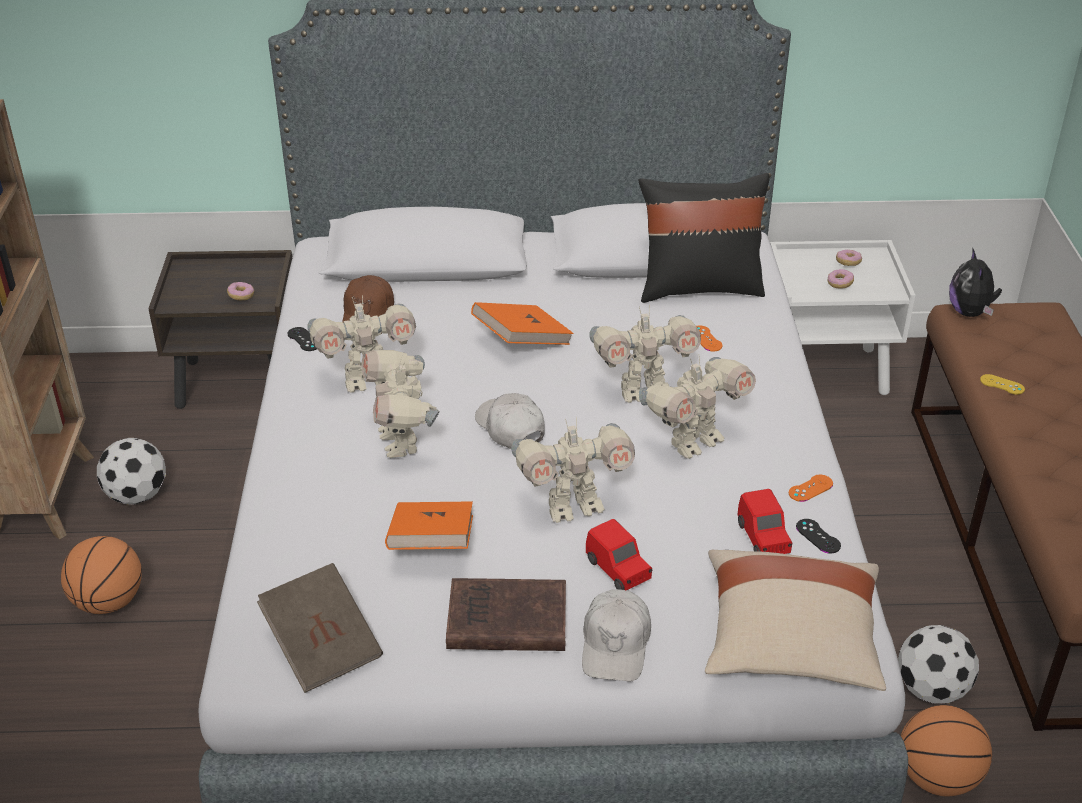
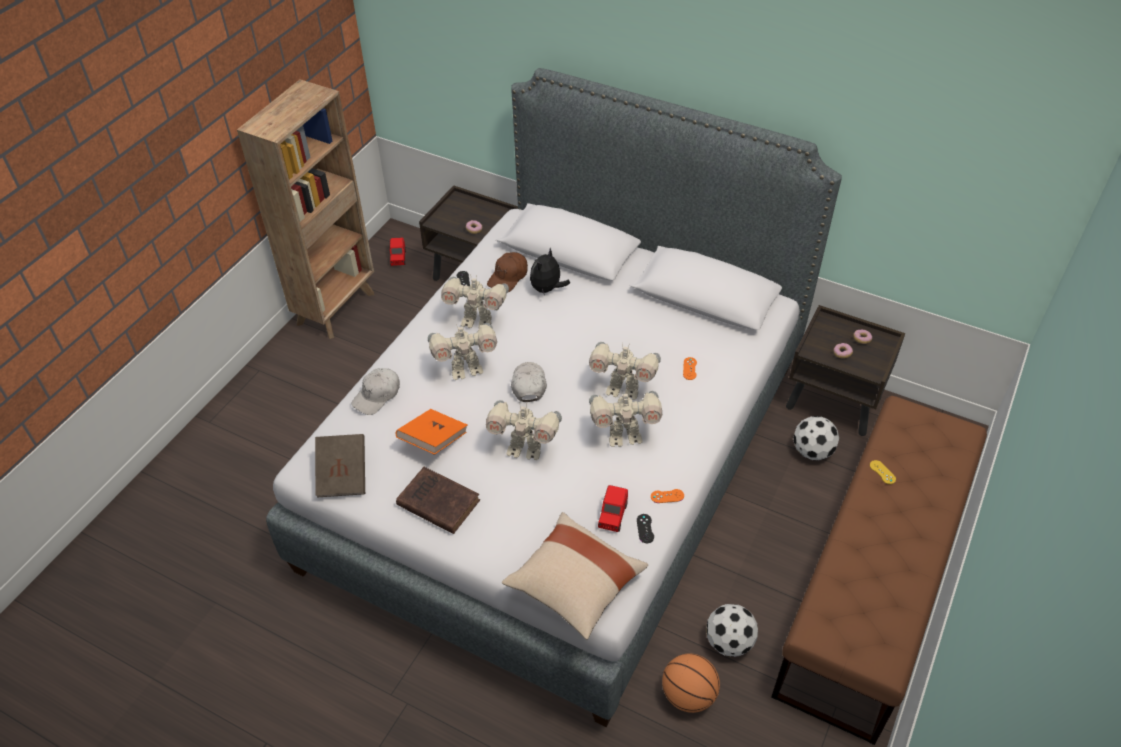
camera: 30 degrees right, 10 degrees up
(109, 602) = (331, 386): basketball -> none
(137, 496) = (381, 327): football -> football (812, 452)
(402, 442) = (466, 369): toy robot -> toy robot turned 120 degrees counterclockwise
(522, 341) = (580, 328): orange book -> none
(616, 645) = (482, 542): white cap -> white cap (377, 395)
(618, 570) = (518, 499): red toy car -> red toy car (398, 258)
(699, 287) = (716, 329): black pillow -> none
(825, 372) = (834, 403): white nightstand -> brown nightstand
(970, 312) = (908, 410): plush toy -> plush toy (547, 289)

